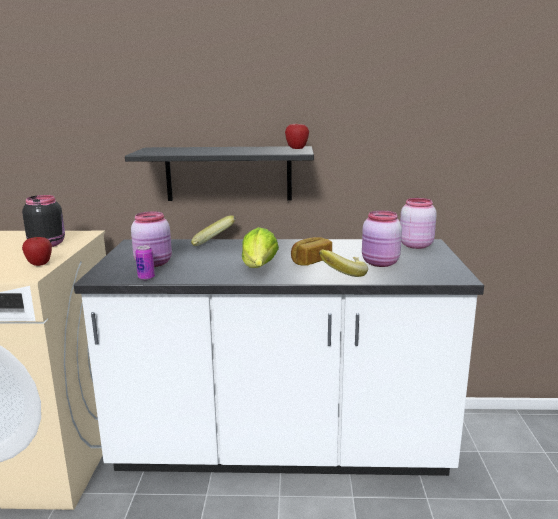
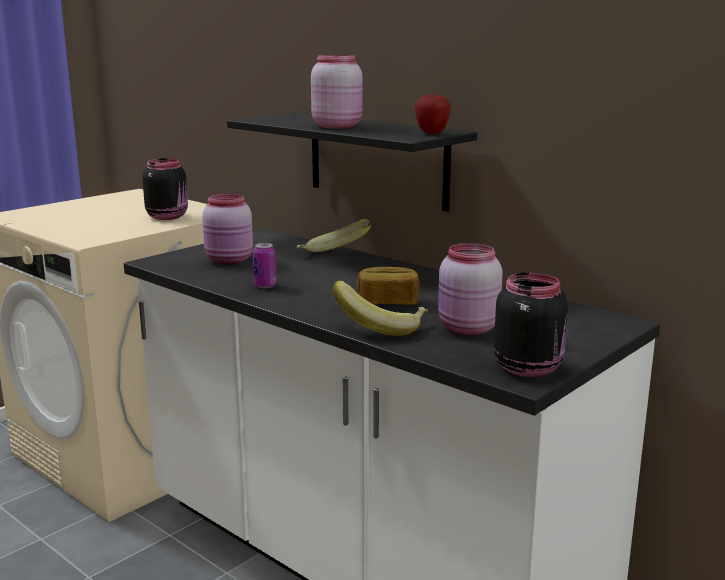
camera: 40 degrees right, 0 degrees up
(40, 264) = (116, 234): apple -> none
(146, 278) = (188, 273): can -> can (265, 285)
(259, 268) = (311, 294): lettuce -> none
(415, 245) = (587, 320): pink jar -> pink jar (336, 126)
(448, 272) = (529, 367): none -> black jar

